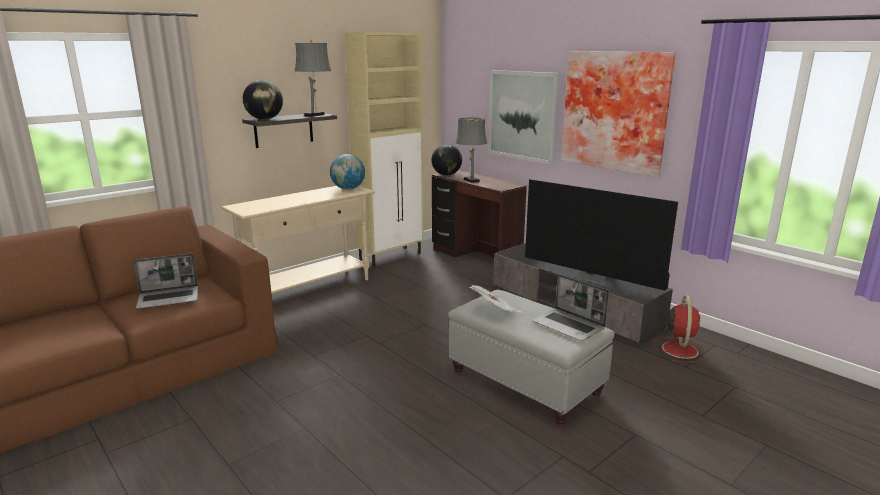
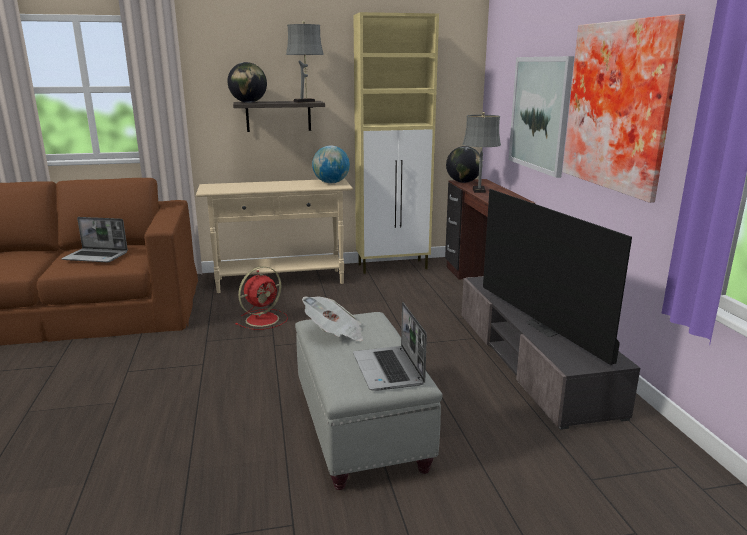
camera: 30 degrees right, 0 degrees up
(679, 349) = (612, 454): red fan -> red fan (263, 319)

